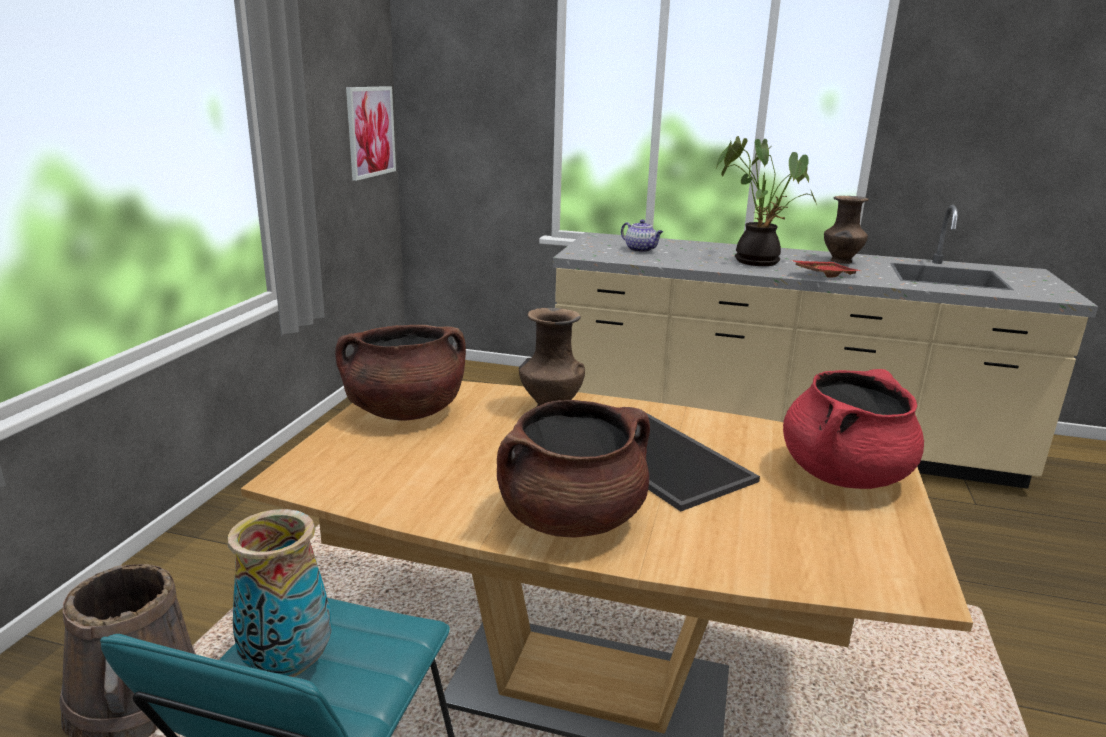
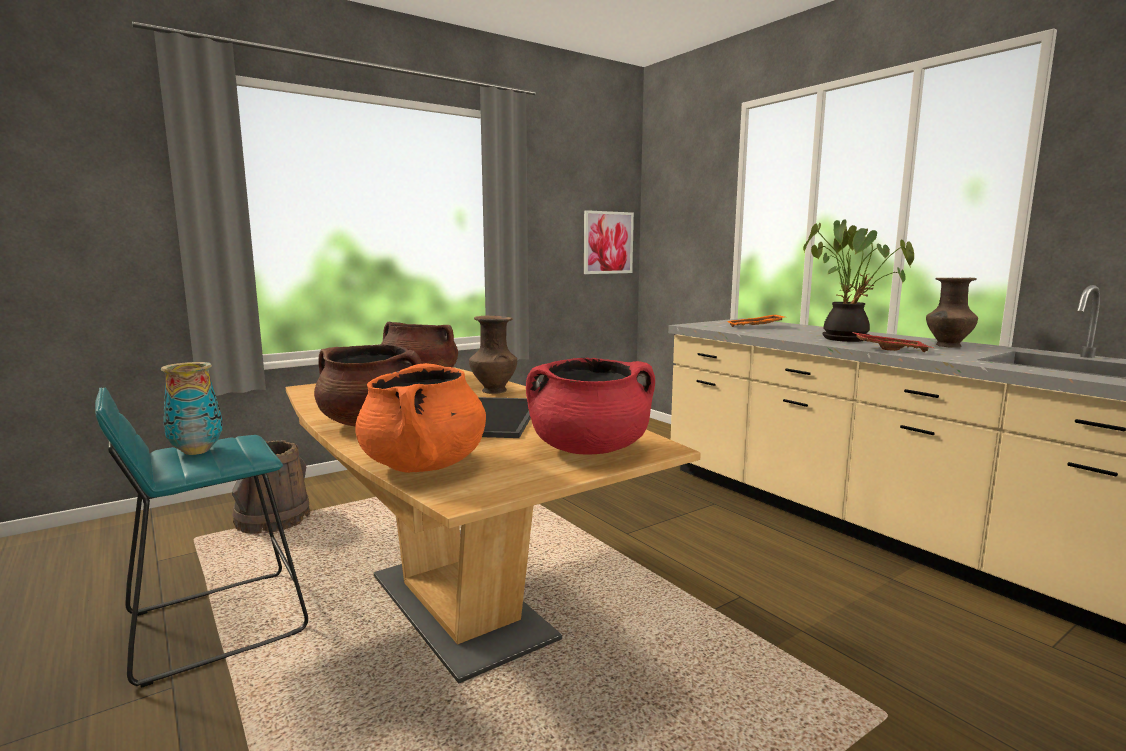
camera: 40 degrees right, 10 degrees down
(641, 250) = (755, 327): teapot -> orange tray
(786, 562) = (424, 465): none -> orange cooking pot

